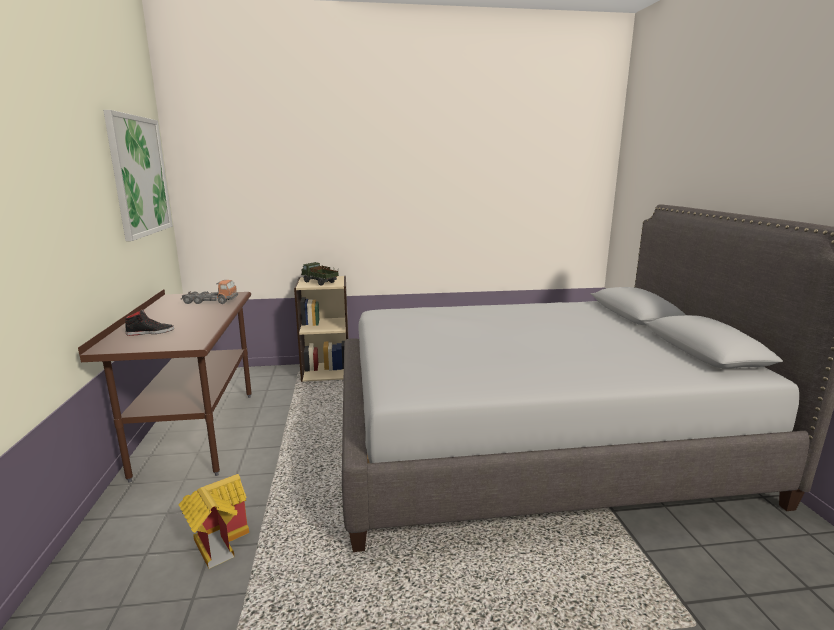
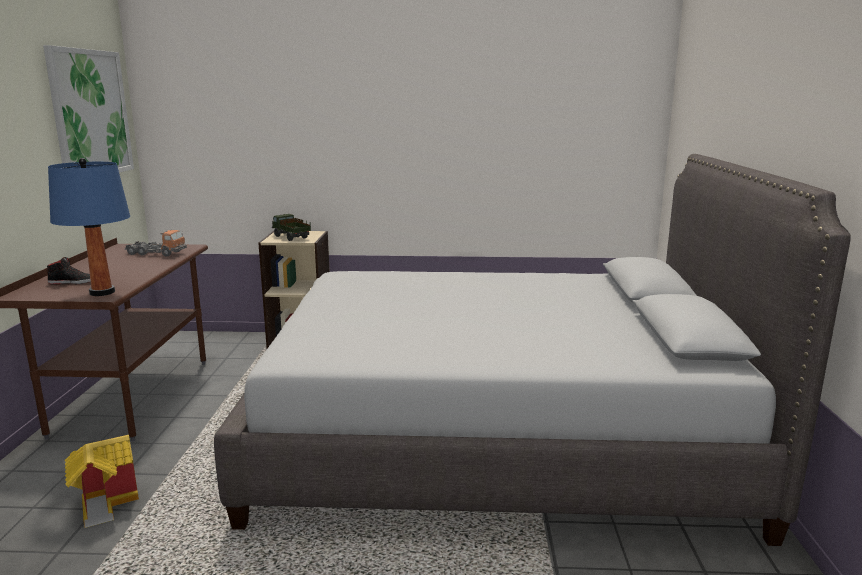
camera: 10 degrees right, 0 degrees up
(188, 341) = (102, 292): none -> blue table lamp

